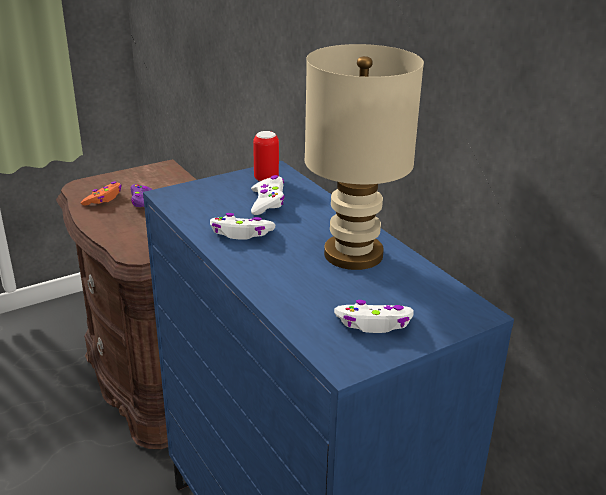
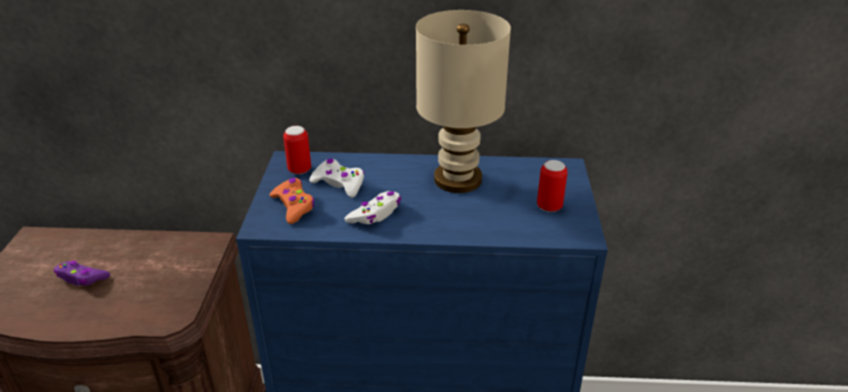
camera: 55 degrees left, 5 degrees up
(103, 199) = (32, 303): orange game controller -> orange game controller (293, 206)
(374, 324) = (549, 207): white game controller -> can

